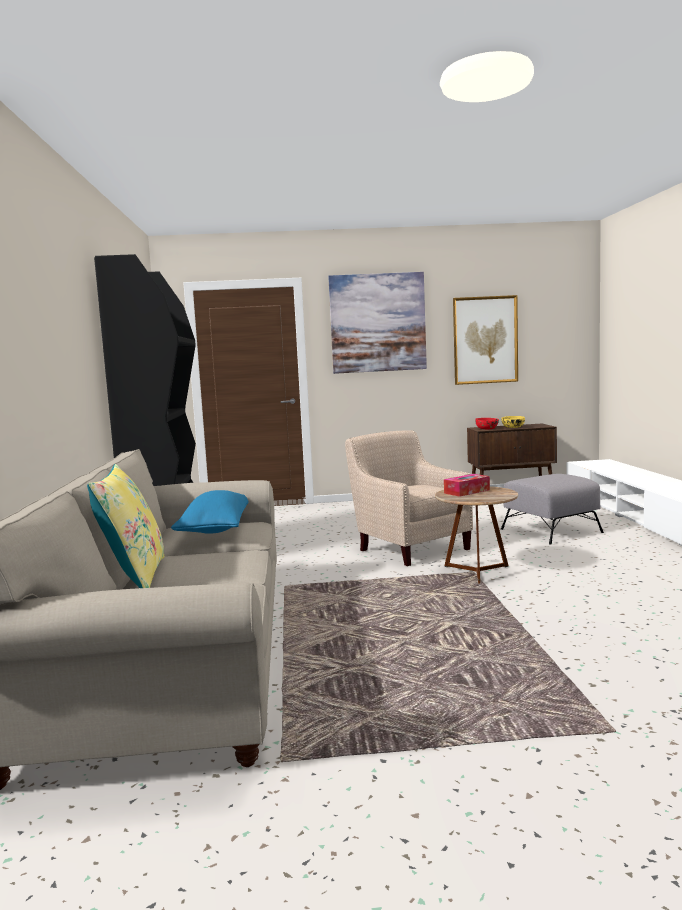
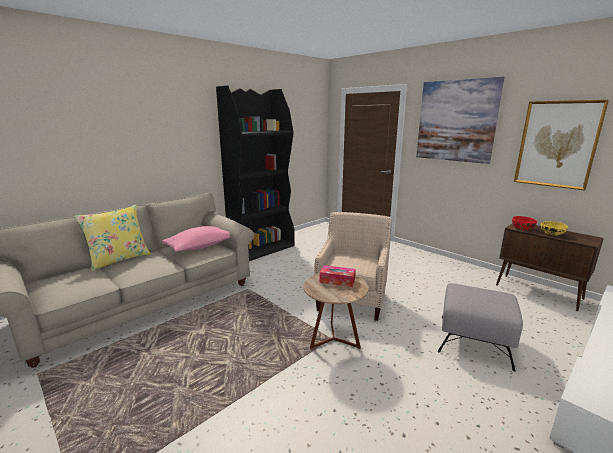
camera: 50 degrees right, 10 degrees up
(215, 529) = (200, 247): blue pillow -> pink pillow

